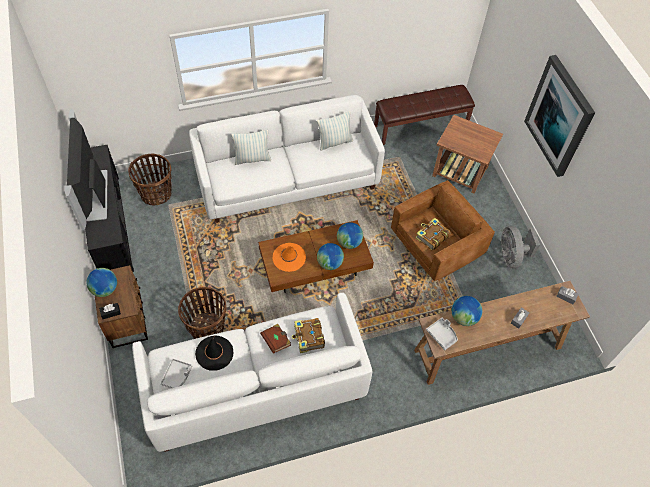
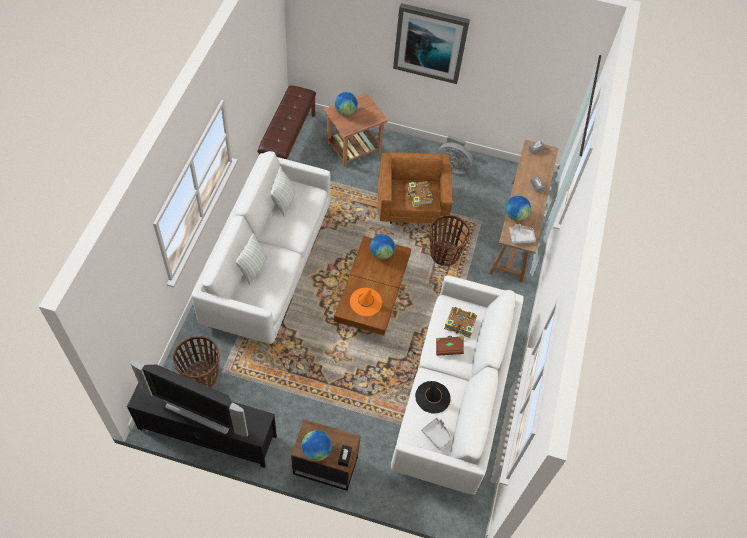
camera: 60 degrees left, 0 degrees up
(207, 328) = (376, 405): basket -> basket (444, 254)
(330, 263) = (391, 277): globe -> globe (345, 111)

